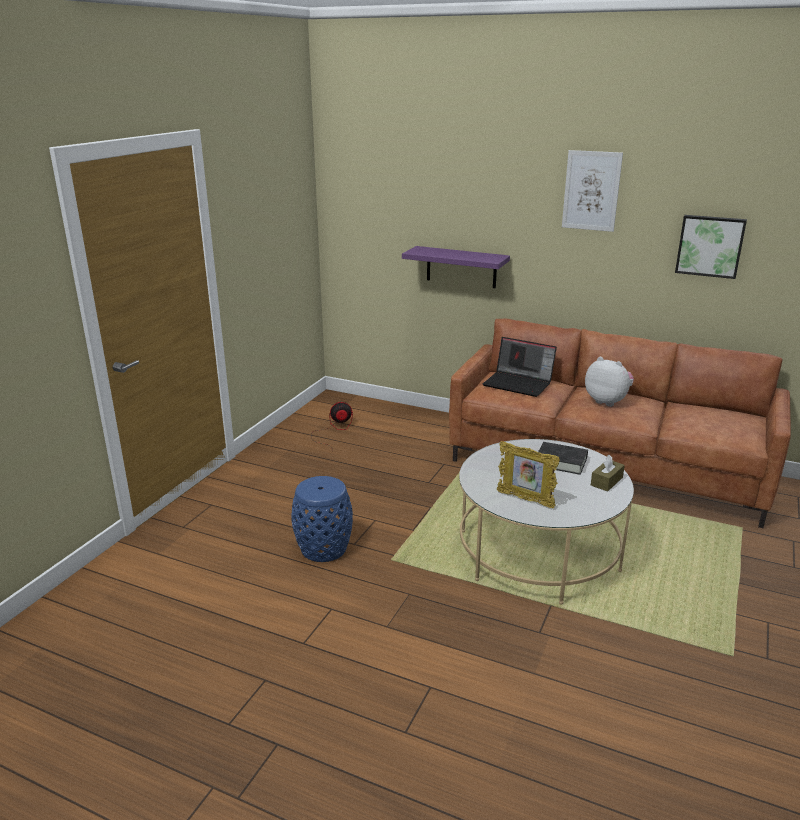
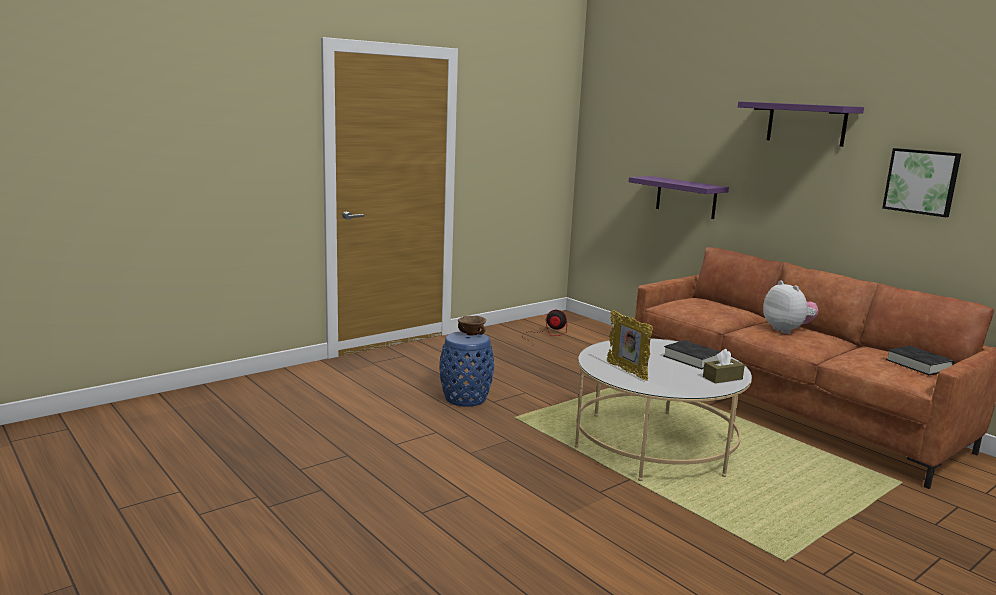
camera: 25 degrees right, 10 degrees down
(321, 481) = (472, 334): none -> brown bowl
(519, 383) = (707, 305): laptop -> none
(591, 191) = (806, 124): picture -> purple shelf
(735, 420) = (918, 365): none -> black book

